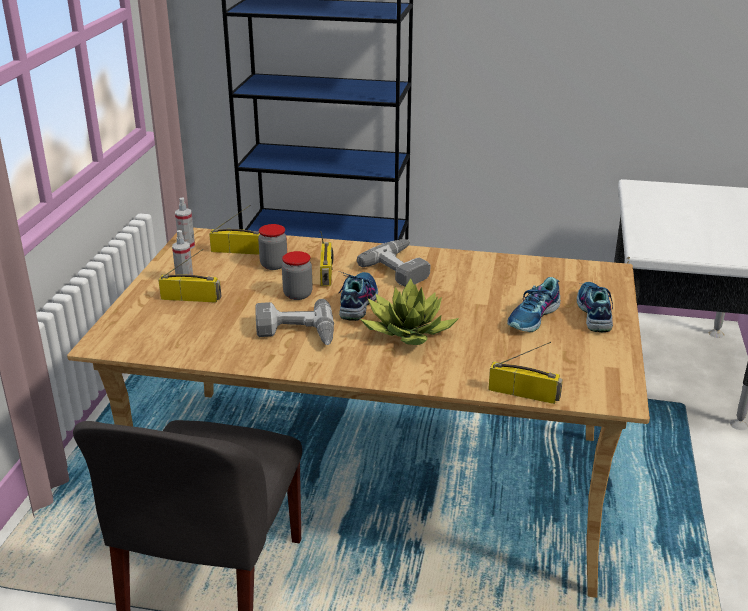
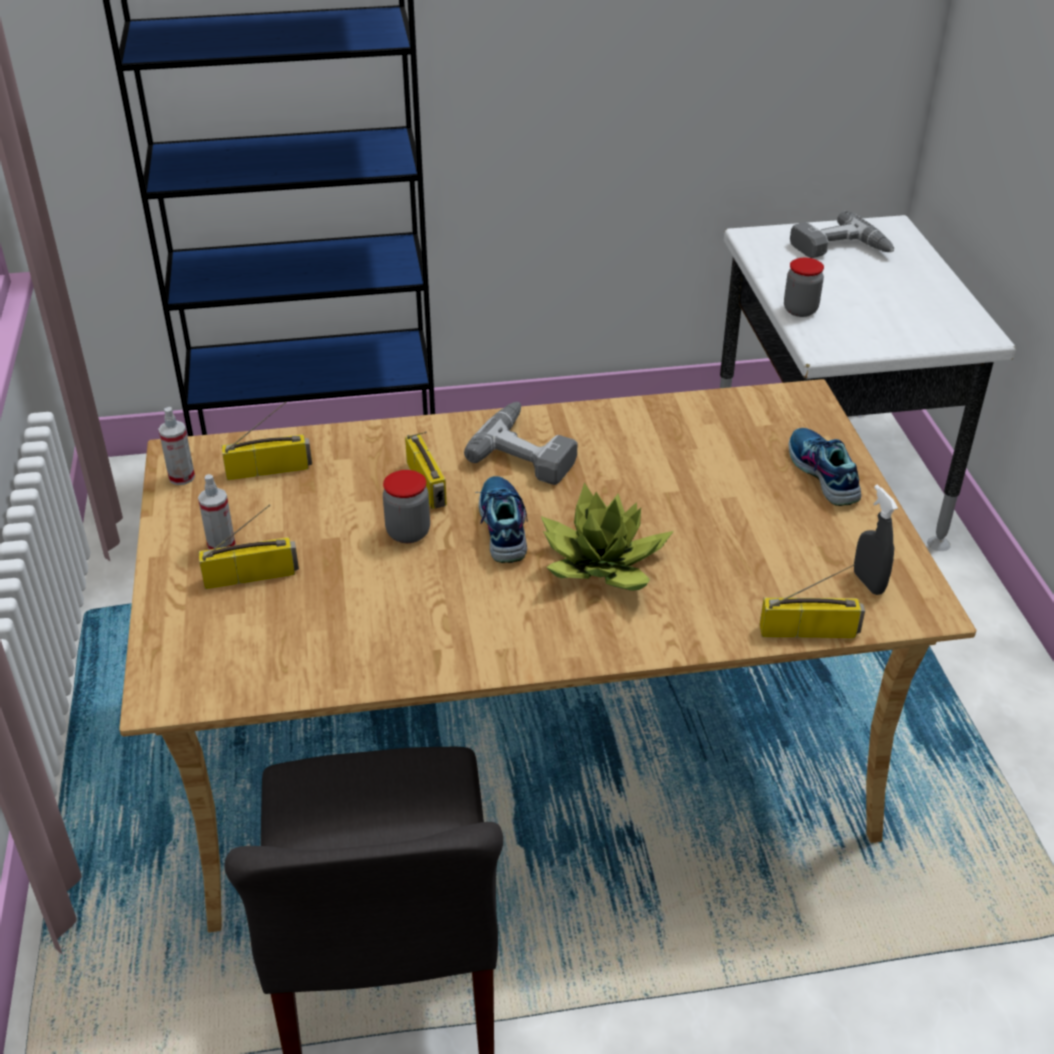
camera: 20 degrees left, 10 degrees up
(274, 265) = (339, 485): jar -> jar (800, 310)
(295, 334) = (447, 605): power drill -> power drill (841, 249)
(534, 317) = (752, 499): shoe -> none
(585, 376) = (868, 582): none -> grey spray bottle

